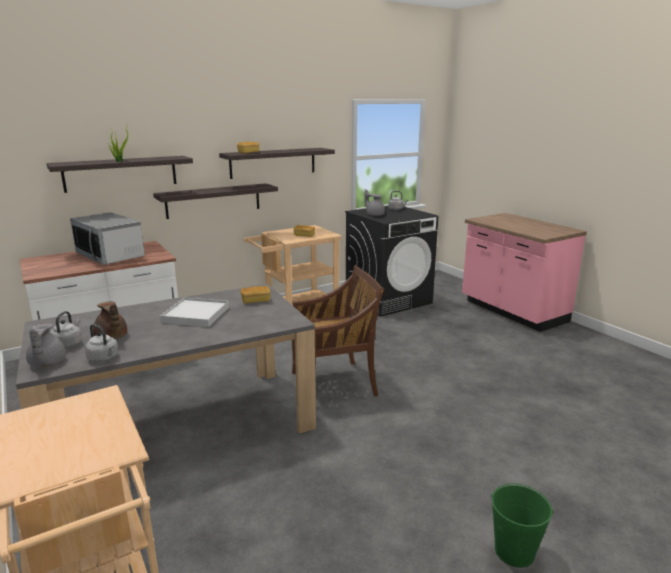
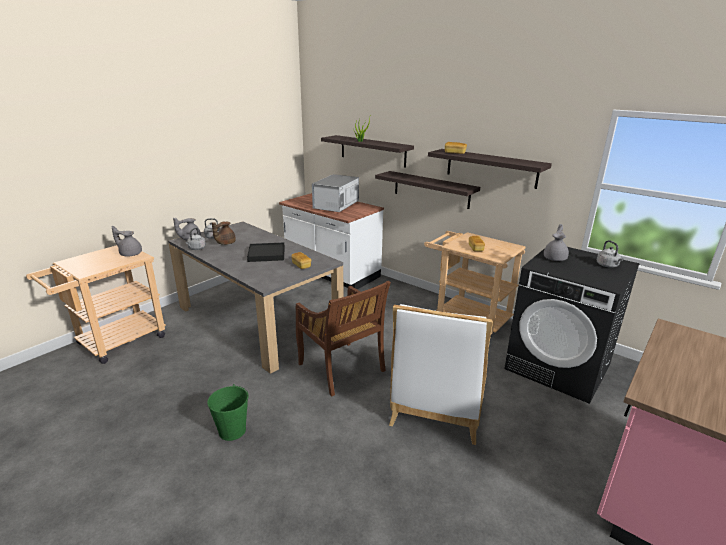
camera: 70 degrees right, 5 degrees up
(72, 406) = (130, 254): none -> grey teapot
(195, 315) = (266, 254): white tray -> black tray
(415, 352) = (437, 408): none -> white chair
(514, 551) = (123, 510): green bucket -> green bucket (232, 430)

